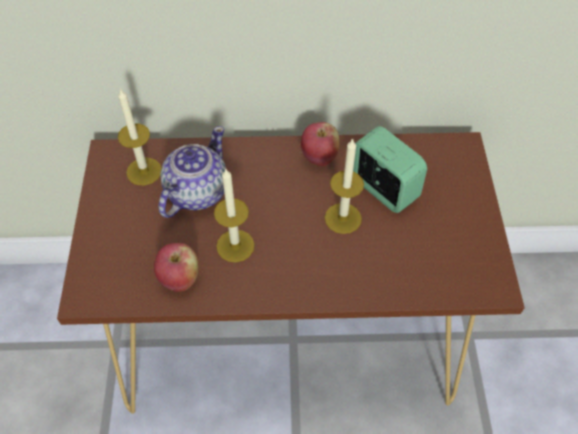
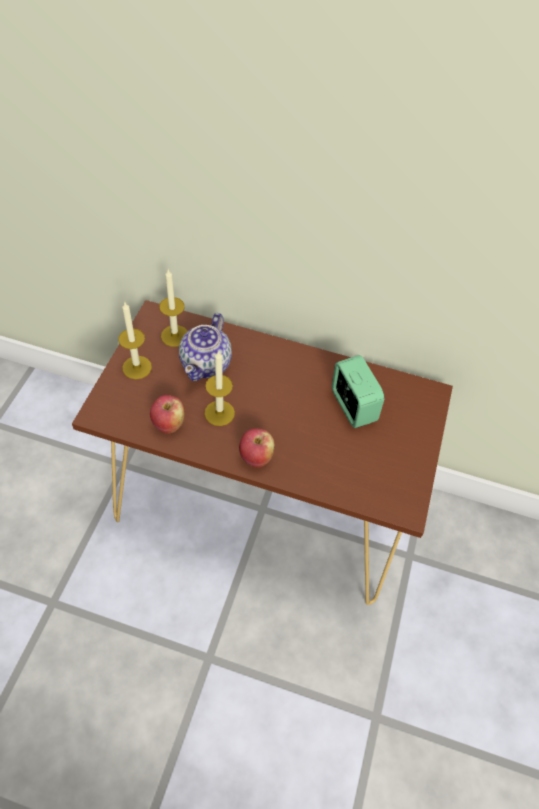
camera: 15 degrees right, 0 degrees up
(196, 192) = (206, 364): teapot -> teapot turned 150 degrees clockwise
(319, 157) = (312, 366): apple -> apple (256, 457)
(343, 218) = (310, 418): candle -> candle (137, 367)

